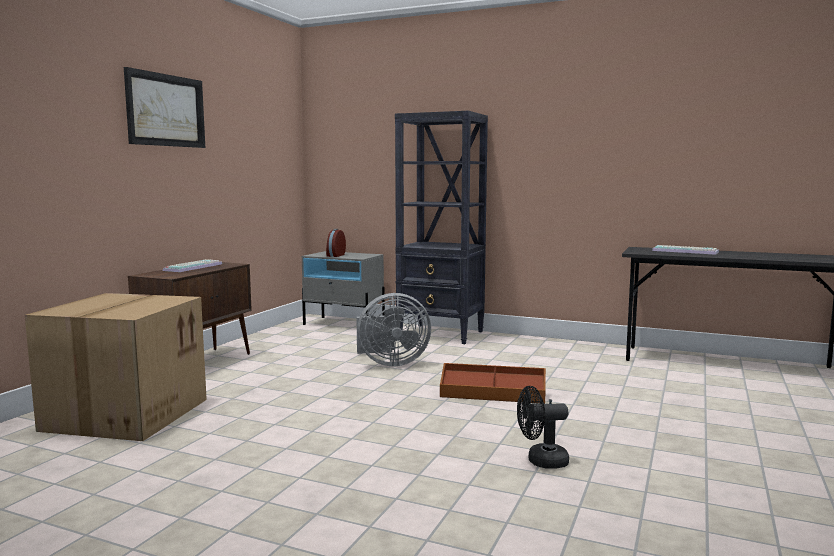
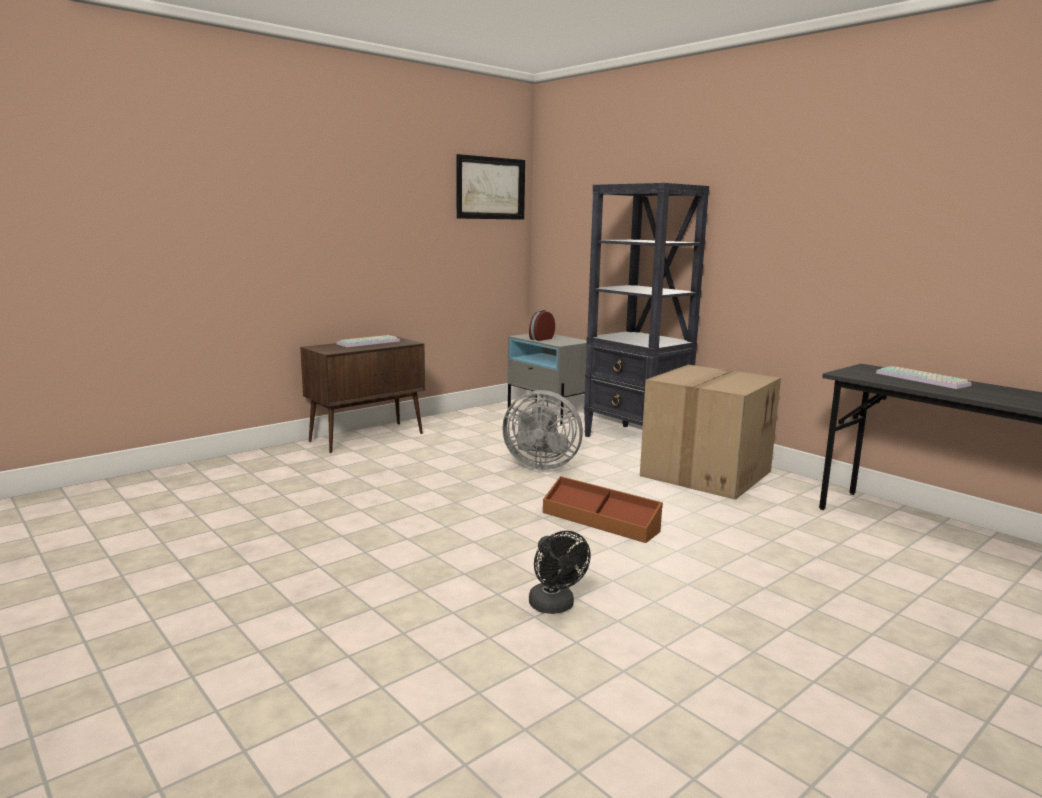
camera: 25 degrees right, 5 degrees up
(126, 413) = (261, 475): cardboard box -> cardboard box (705, 473)
(166, 110) = (351, 186): picture -> picture (490, 188)
(541, 461) = (555, 607): black fan -> black fan turned 135 degrees counterclockwise

